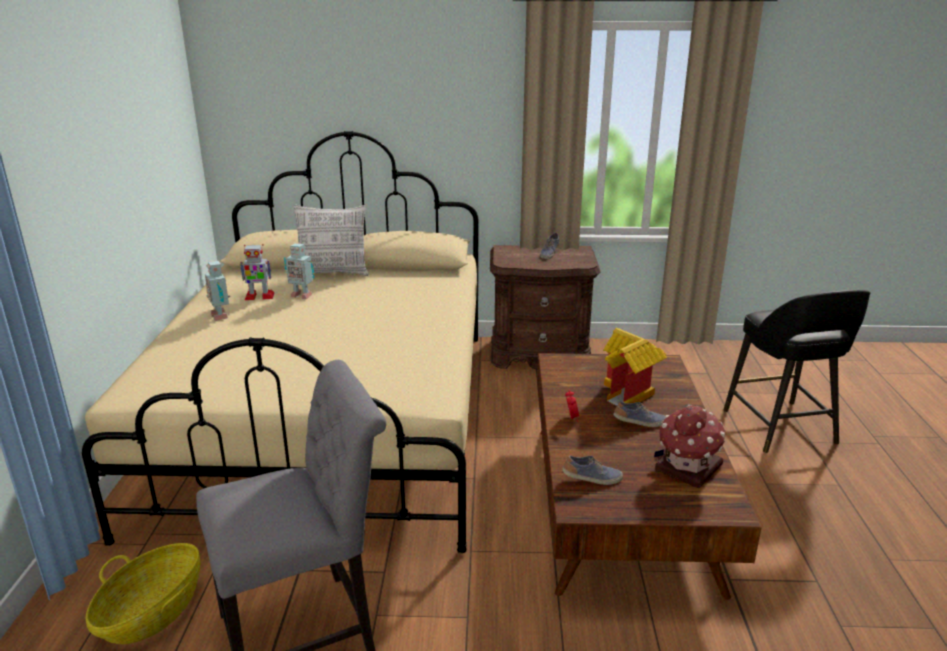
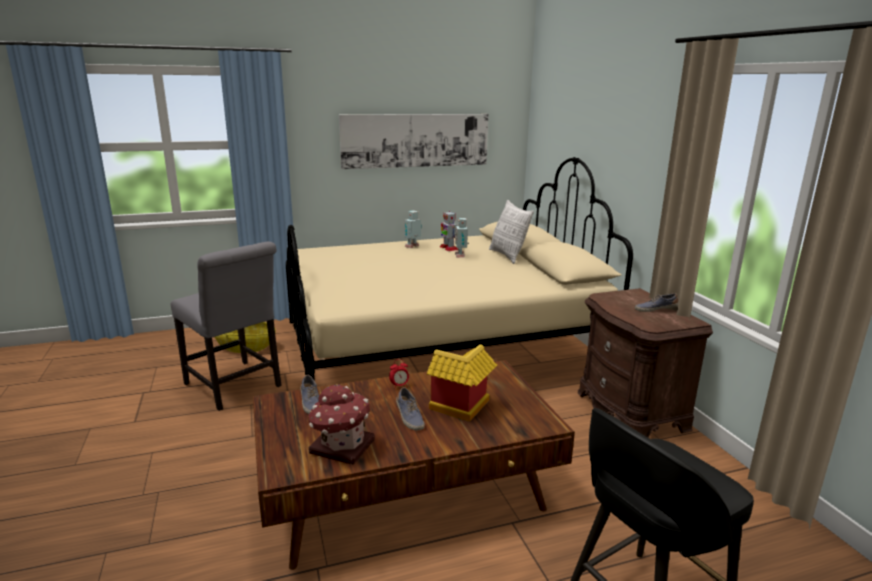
camera: 70 degrees right, 5 degrees down
(122, 156) = (415, 140): none -> picture

